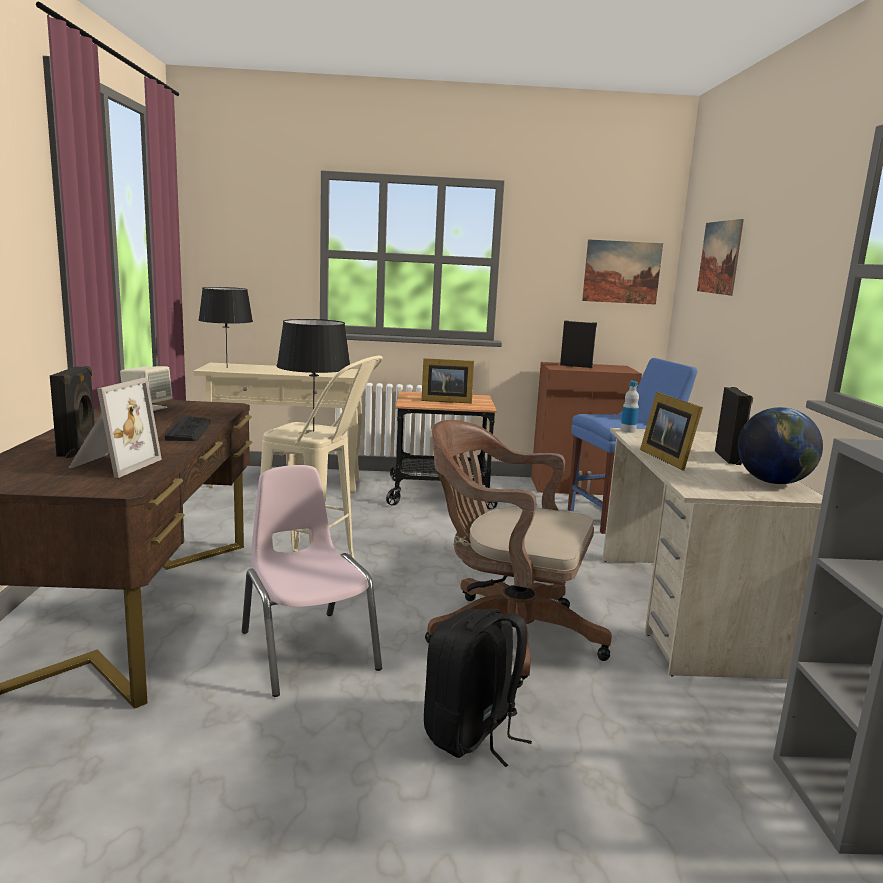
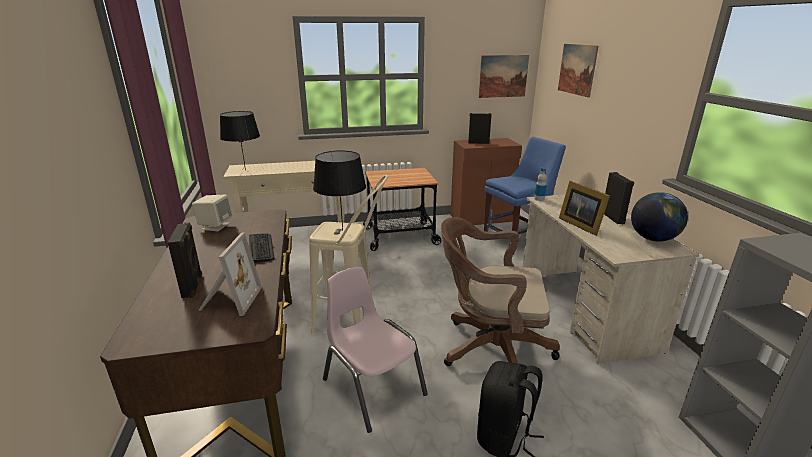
camera: 10 degrees left, 10 degrees up
(444, 400) = (400, 177): picture frame -> none

